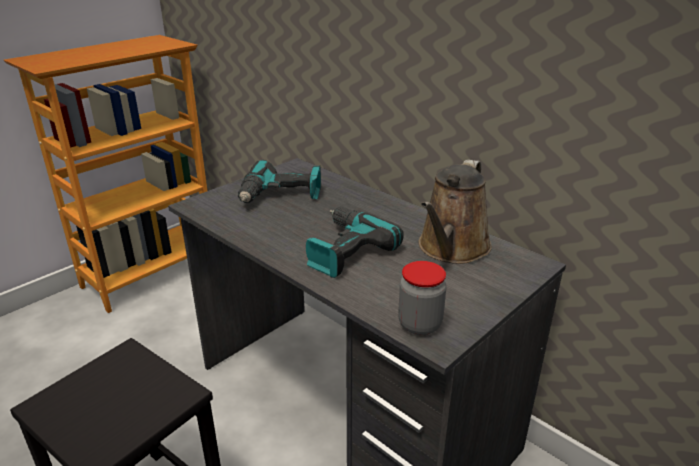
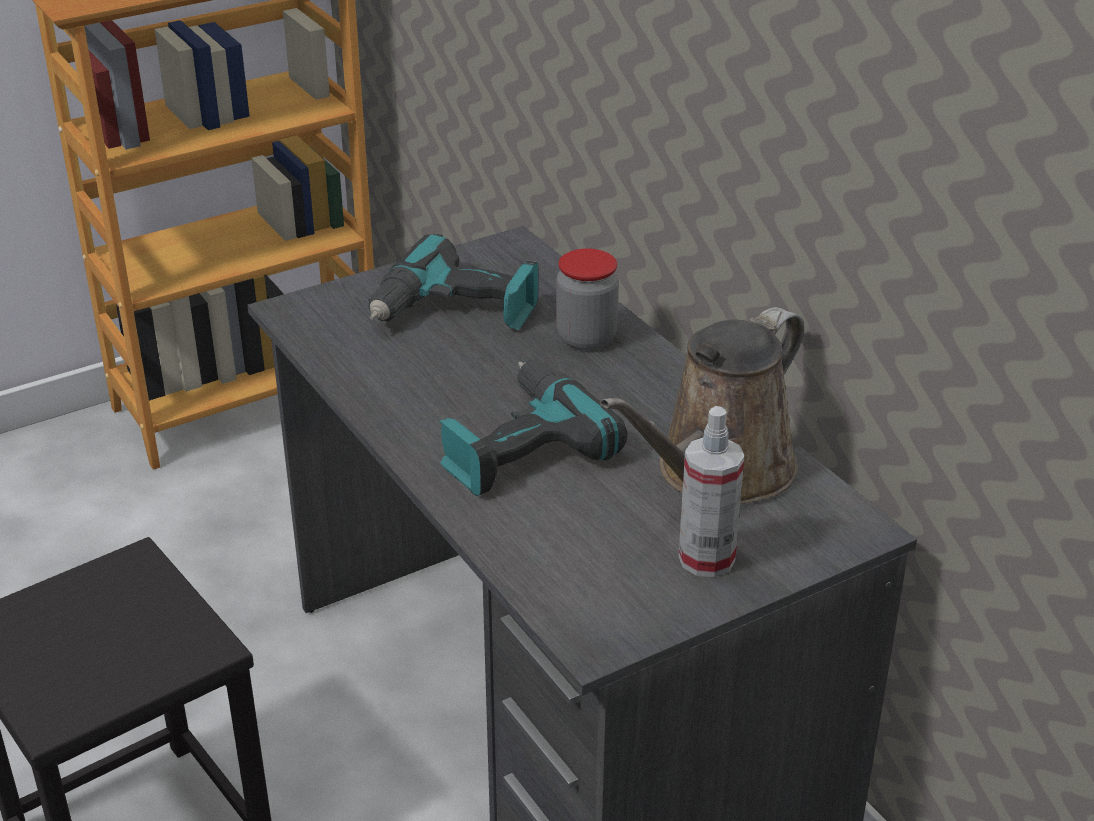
camera: 15 degrees right, 5 degrees up
(420, 324) = (580, 605): jar -> jar (586, 338)
(471, 290) = (706, 559): none -> spray bottle

